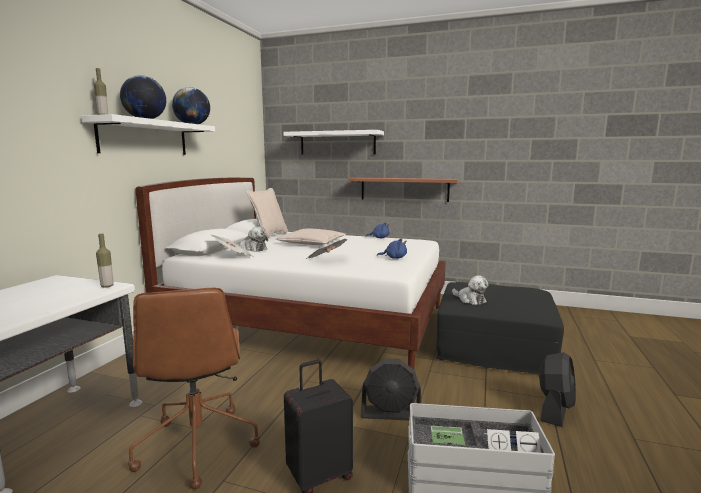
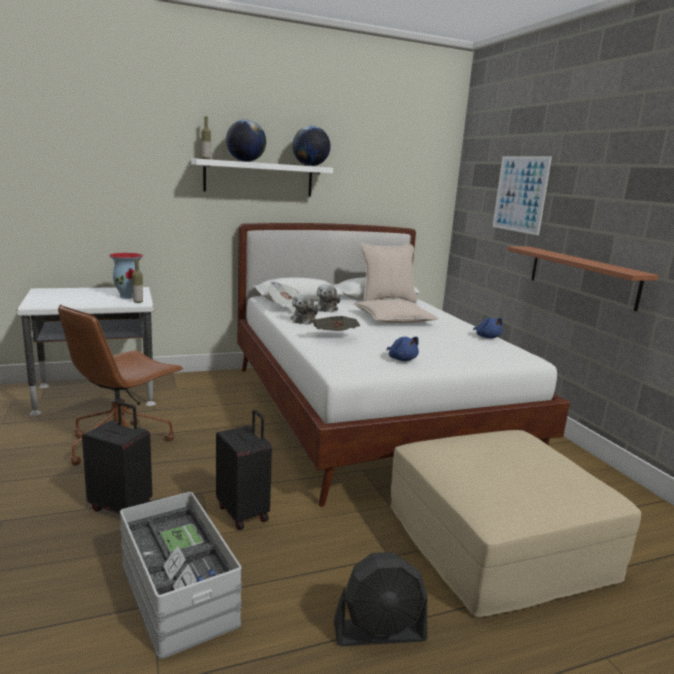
camera: 50 degrees right, 5 degrees up
(74, 286) = (128, 296): none -> vase
(337, 143) = (520, 194): white shelf -> picture
(391, 414) = (244, 512): black fan -> black suitcase
(470, 300) = (452, 451): plush toy -> plush toy (304, 320)
(493, 346) = (496, 541): black ottoman -> beige ottoman

